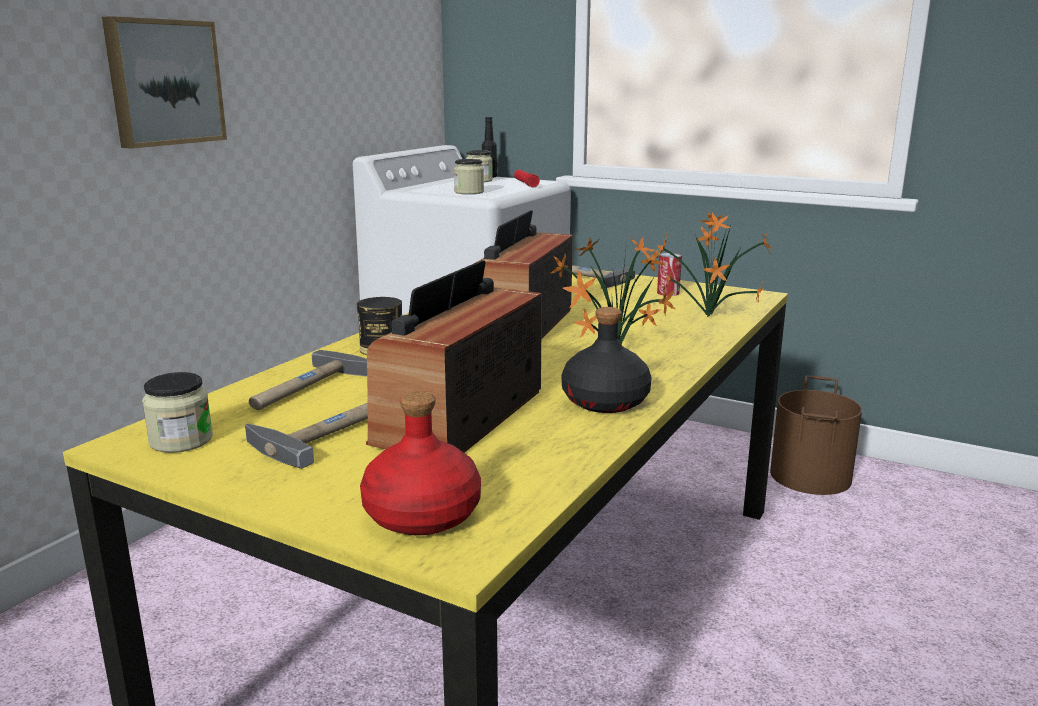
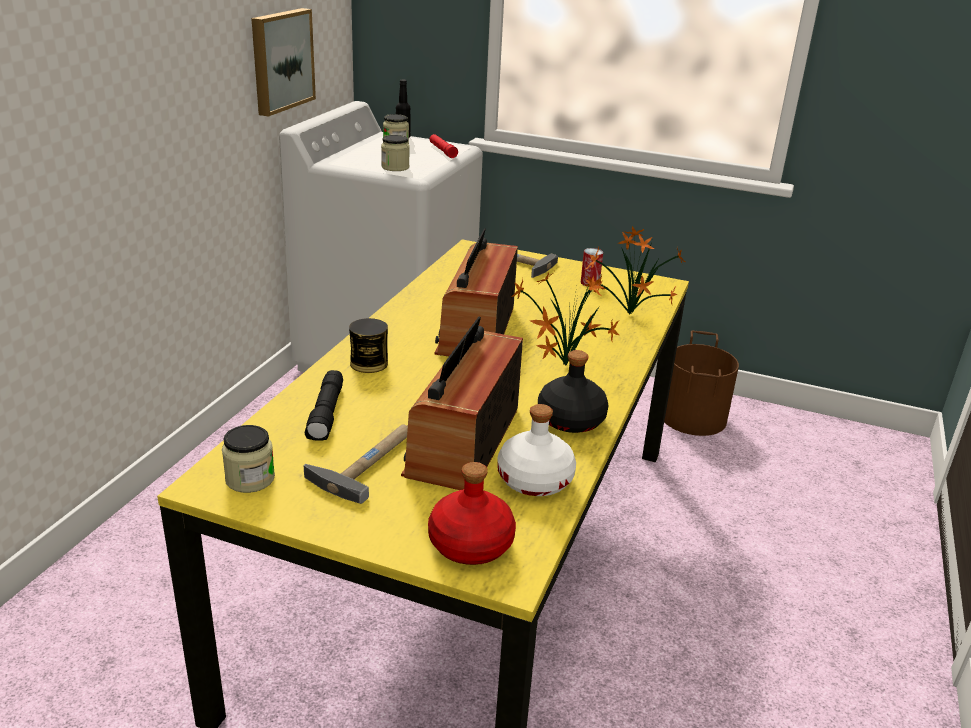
camera: 10 degrees left, 10 degrees up
(164, 82) = (123, 92): picture -> picture (280, 60)
(308, 388) = (327, 414): hammer -> black flashlight
(538, 455) = (536, 480): none -> white bottle

